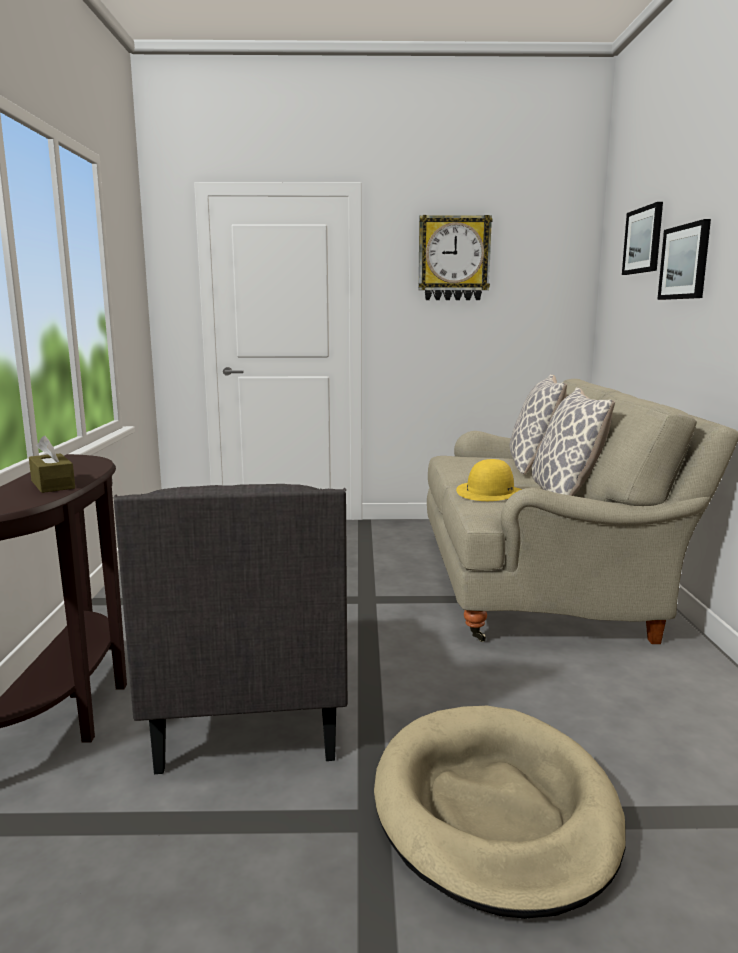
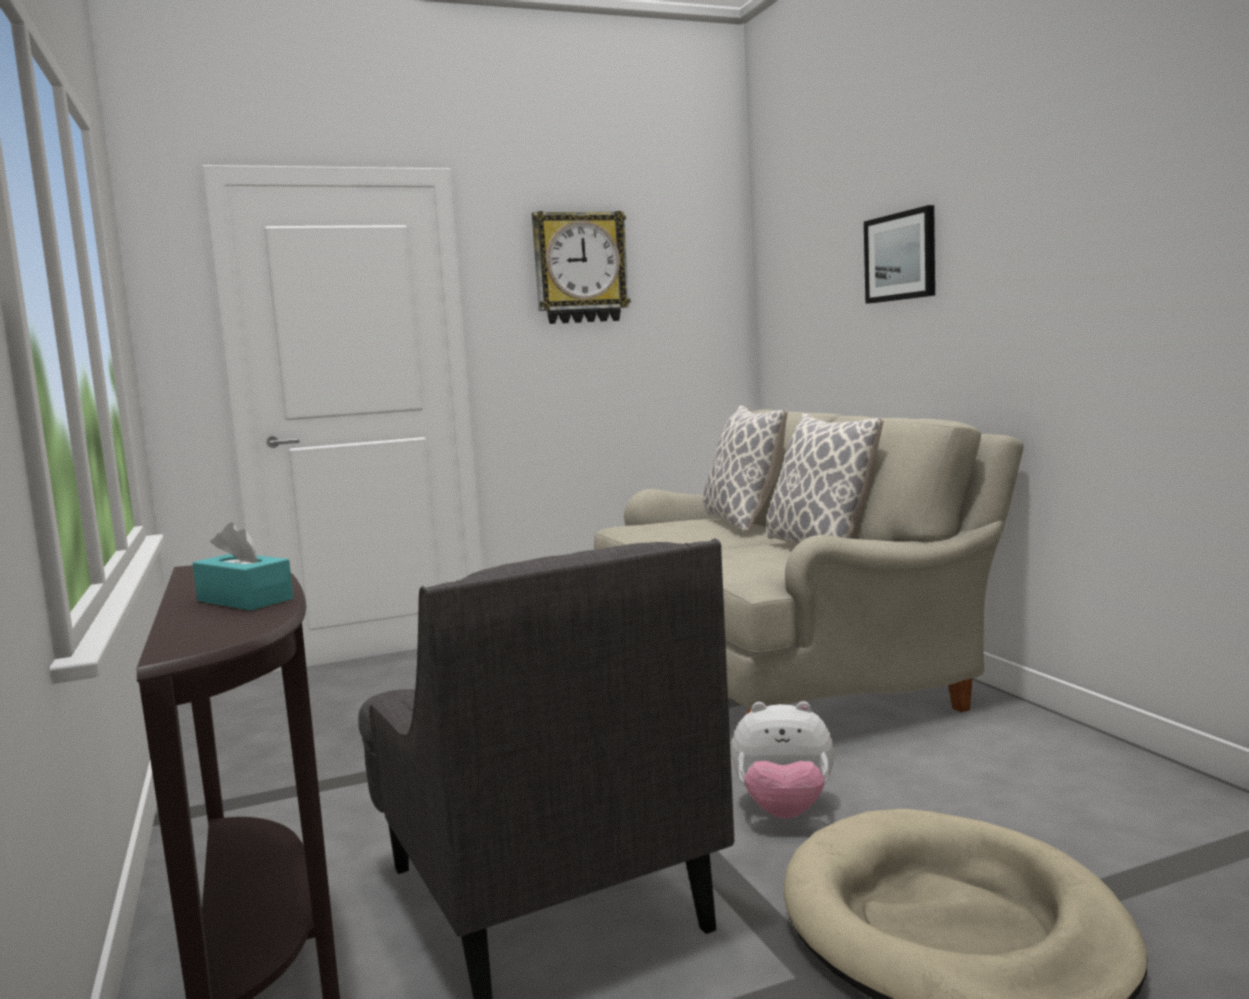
camera: 20 degrees left, 5 degrees down
(52, 484) = (245, 600): brown tissue box -> turquoise tissue box
(451, 689) = (784, 811): none -> plush toy
(490, 492) = (732, 556): yellow hat -> none
(643, 240) = (827, 236): picture -> none

